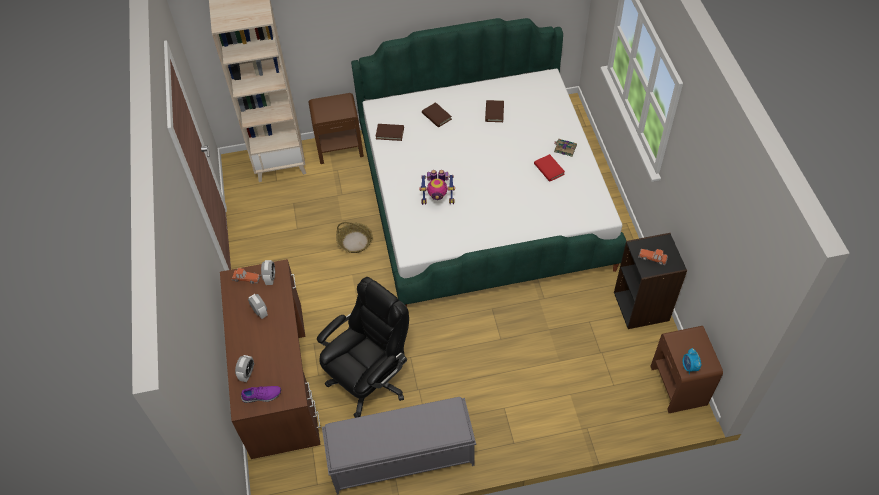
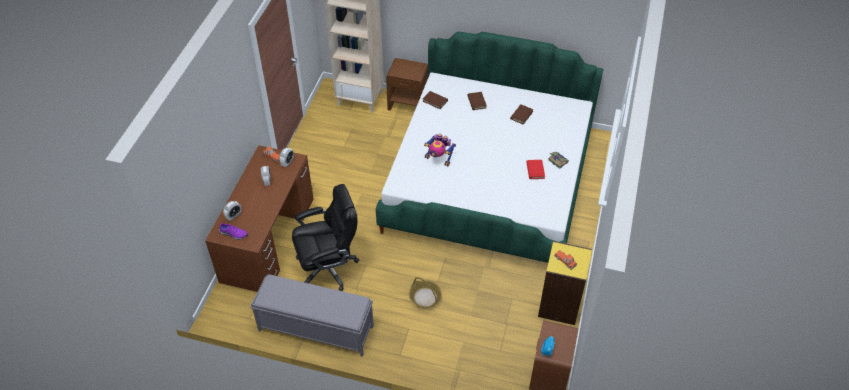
camera: 25 degrees right, 5 degrees down
(355, 241) = (377, 172): basket -> basket (425, 297)
(642, 306) = (560, 305): black bookcase -> yellow bookcase

